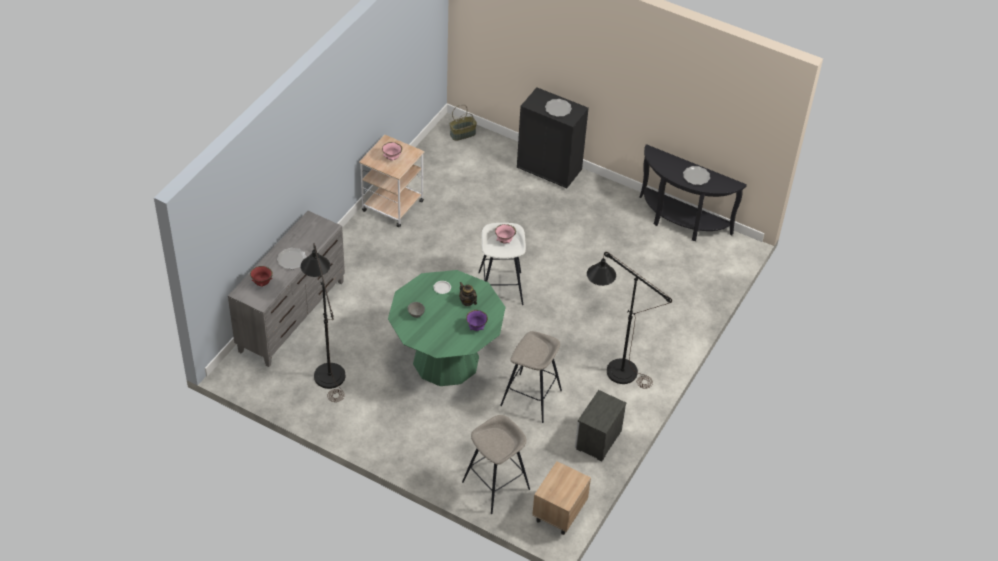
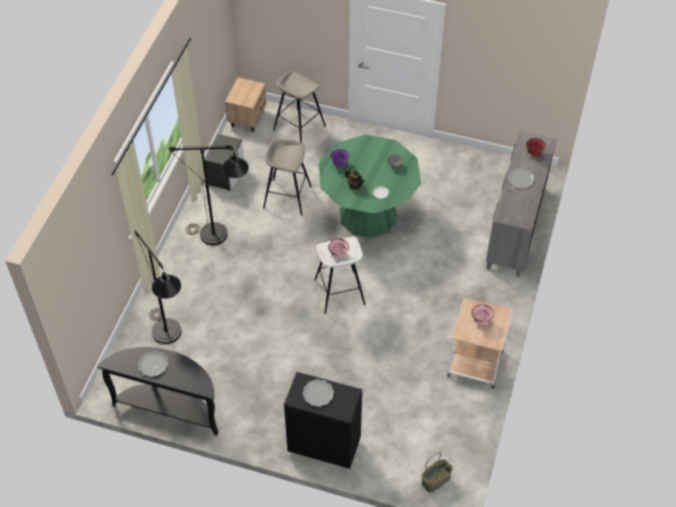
camera: 170 degrees right, 5 degrees up
(327, 369) = (463, 188): black floor lamp -> black floor lamp (170, 338)

